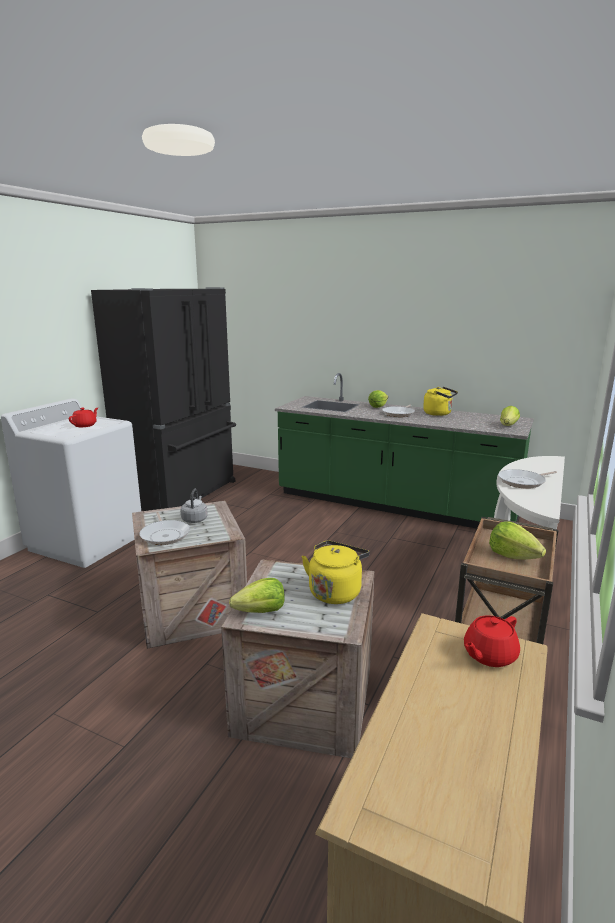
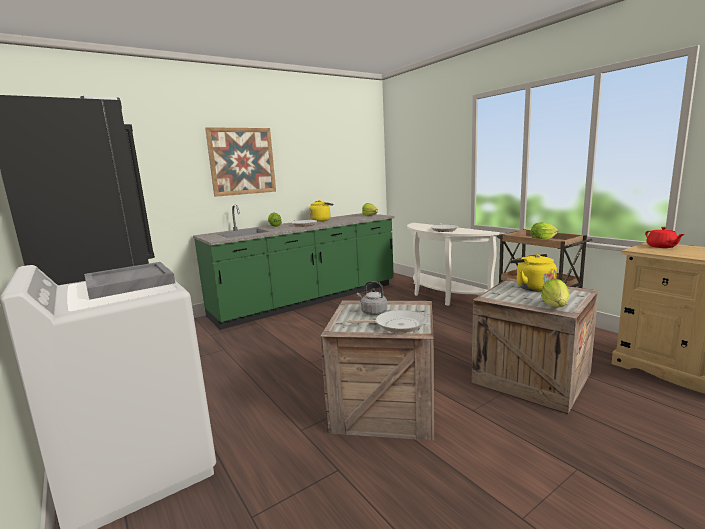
camera: 60 degrees left, 5 degrees down
(85, 425) = (128, 283): red teapot -> grey tray
(365, 325) = (242, 161): none -> picture

